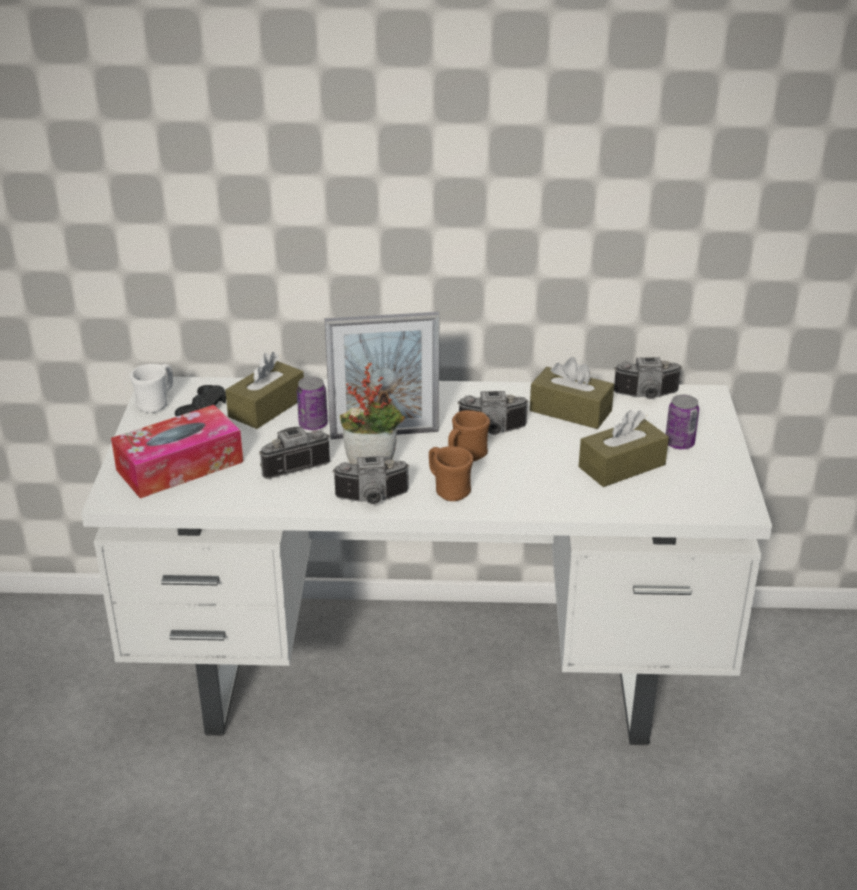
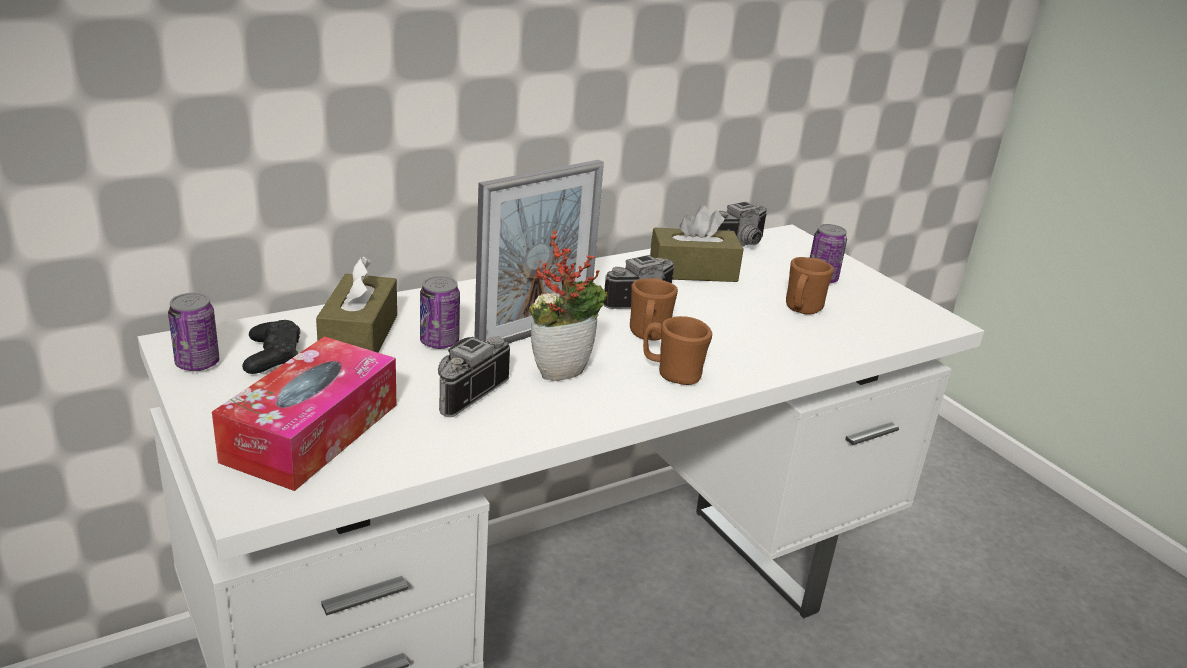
camera: 35 degrees left, 5 degrees down
(156, 403) = (197, 363): white mug -> can
(372, 499) = (604, 406): camera -> none
(622, 466) = (801, 309): brown tissue box -> brown mug

